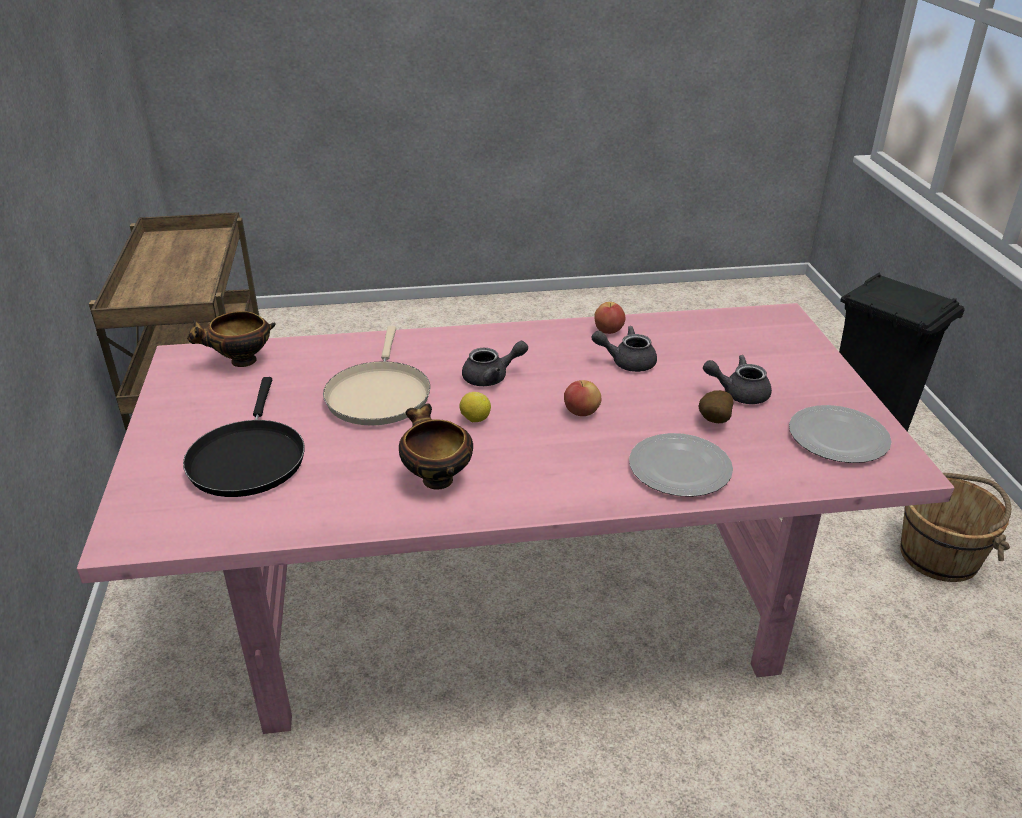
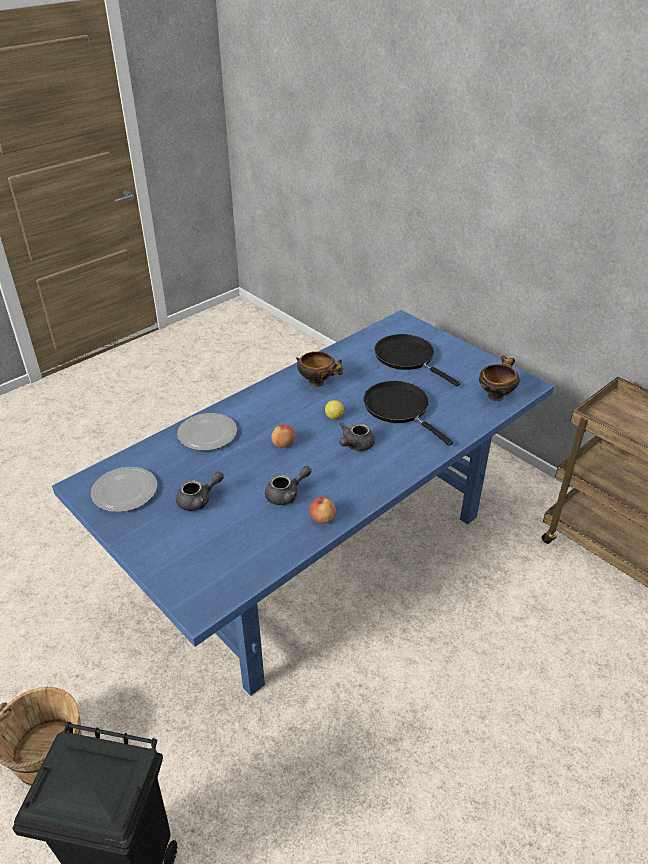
camera: 145 degrees right, 5 degrees up
(378, 394) = (399, 408): beige frying pan -> black frying pan
(508, 609) = (324, 550): pink dining table -> blue dining table
(713, 422) = (204, 470): potato -> none

